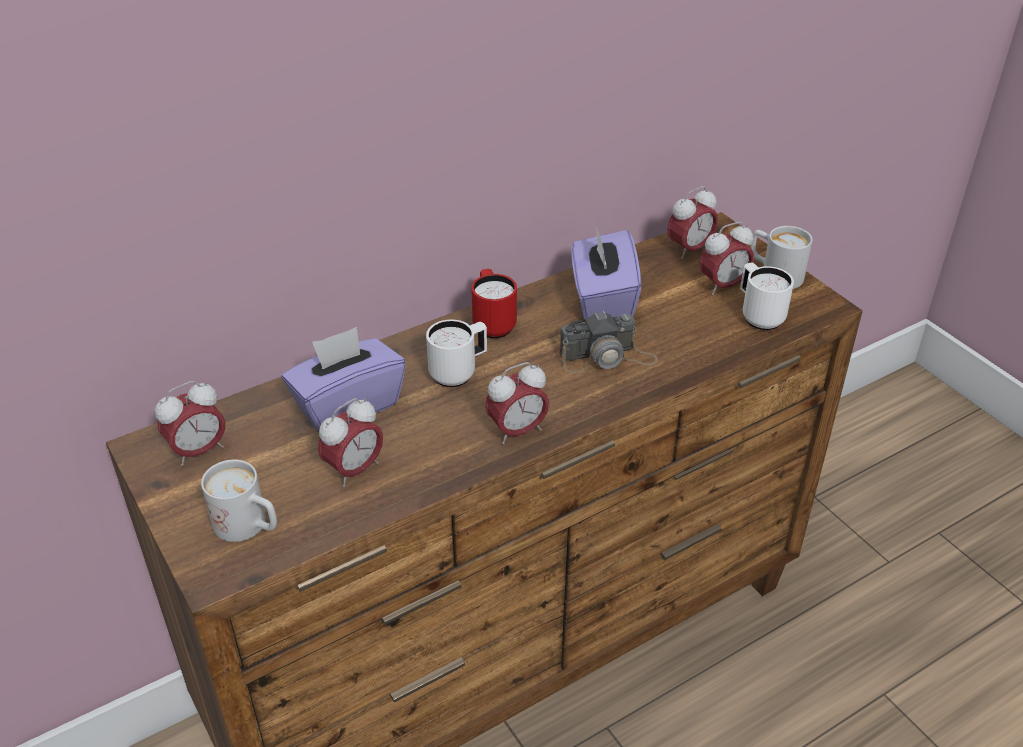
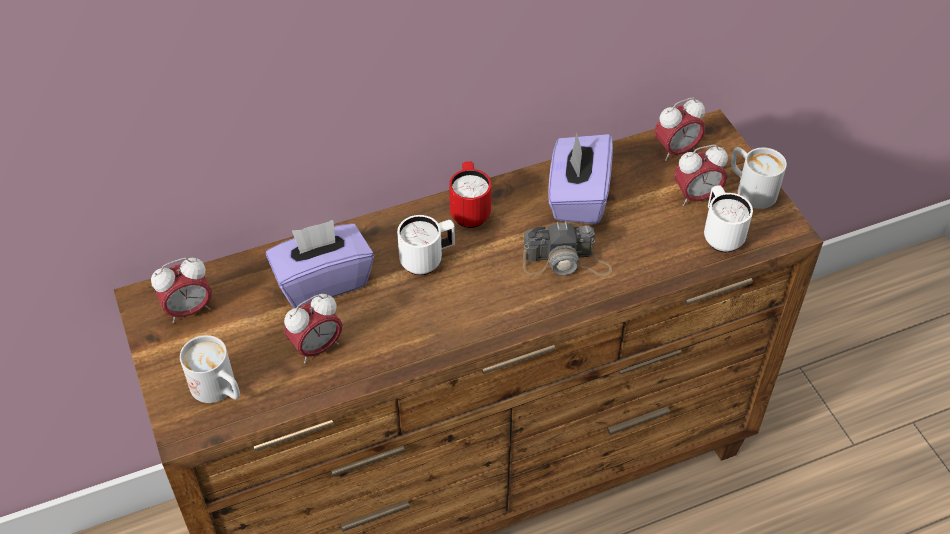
camera: 10 degrees right, 10 degrees up
(517, 431) = (465, 329): alarm clock -> none

